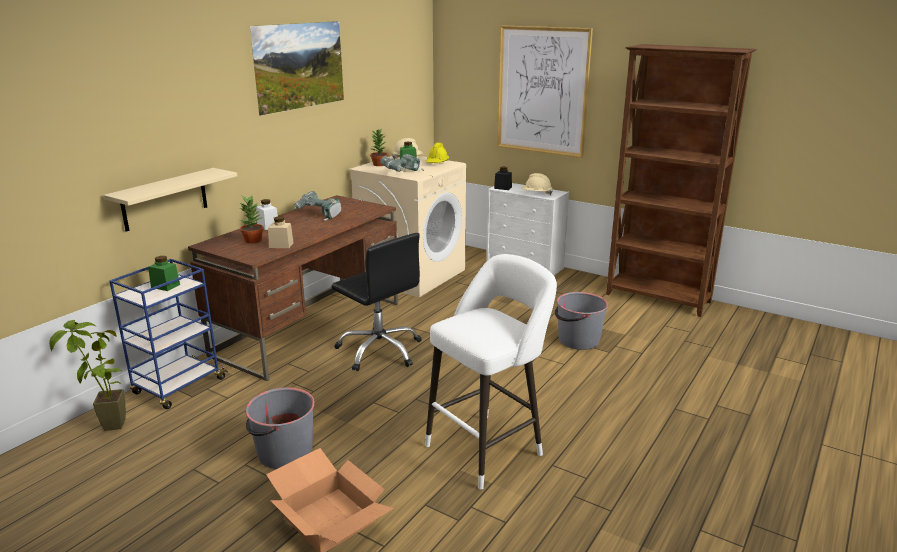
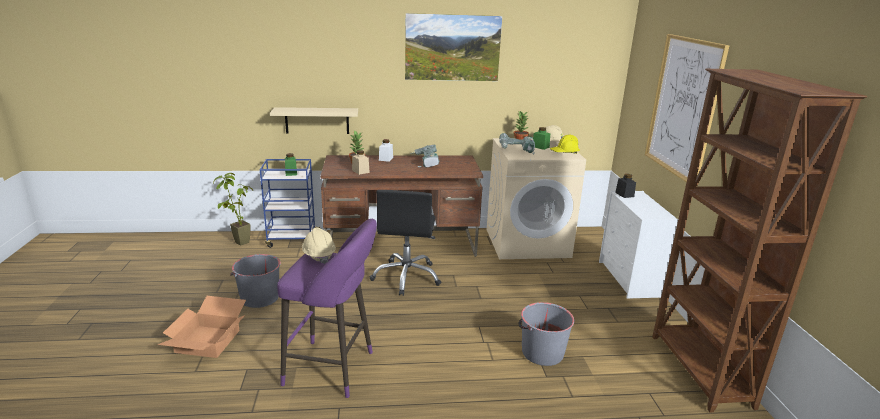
camera: 50 degrees right, 0 degrees up
(488, 447) = (334, 369): white stool -> purple stool
(536, 194) = (640, 209): beige hard hat -> beige hard hat (318, 255)

